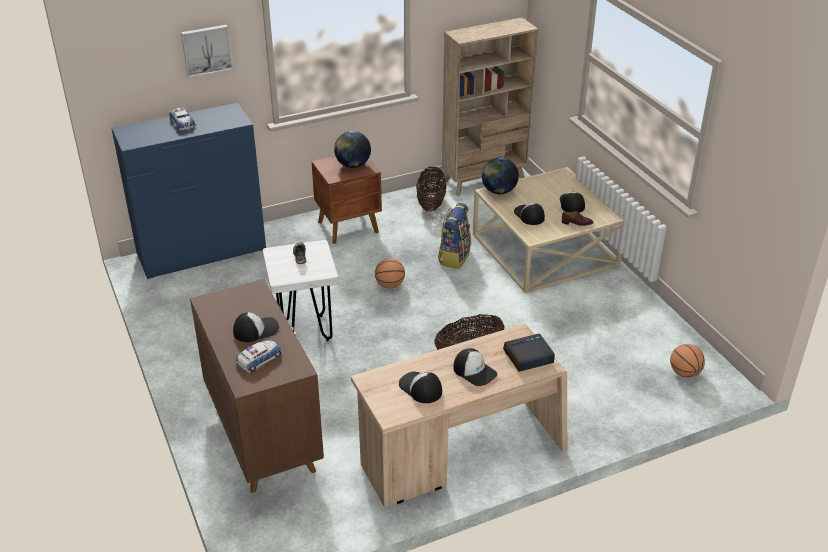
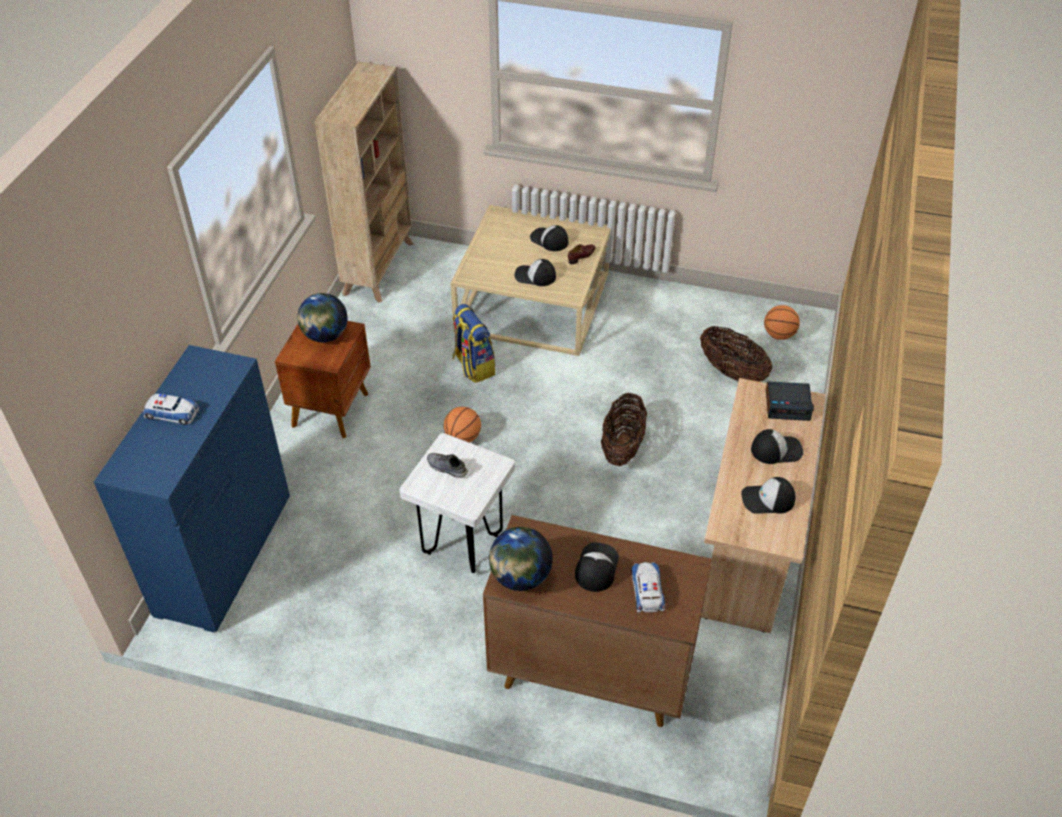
camera: 50 degrees left, 10 degrees up
(206, 50) = (147, 300): picture -> none
(431, 204) = (370, 328): basket -> basket (732, 372)
(498, 191) = (474, 269): globe -> globe (520, 577)
(528, 357) = (788, 405): alarm clock -> alarm clock turned 105 degrees counterclockwise

